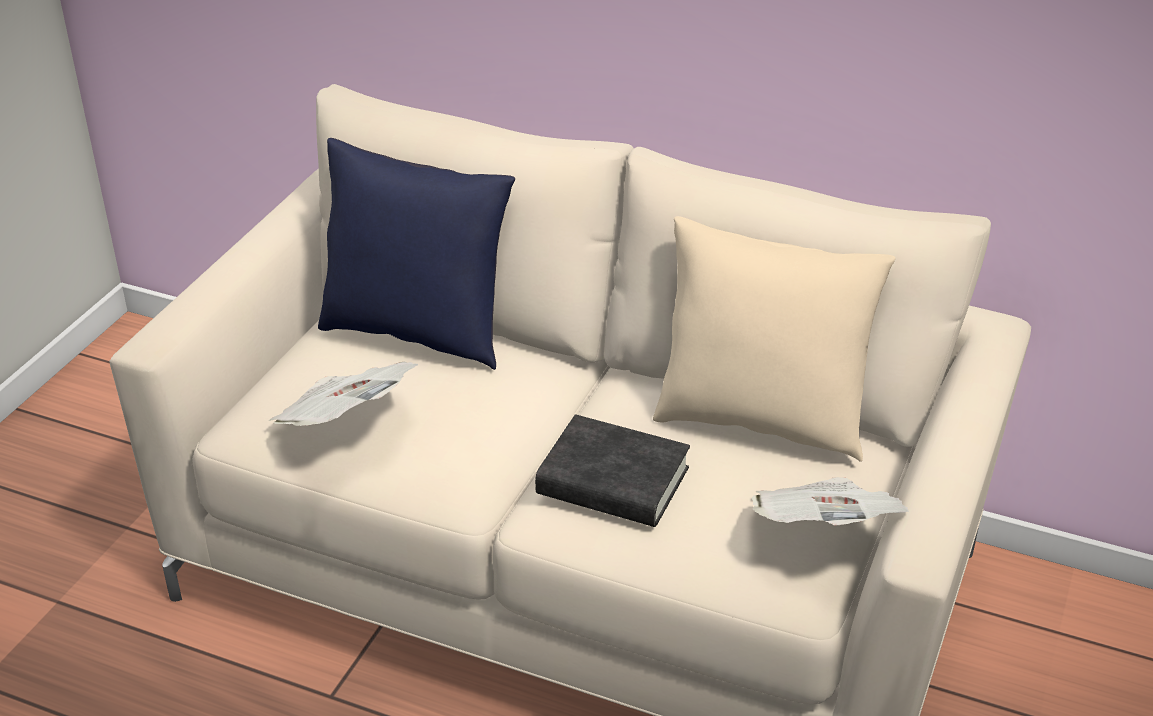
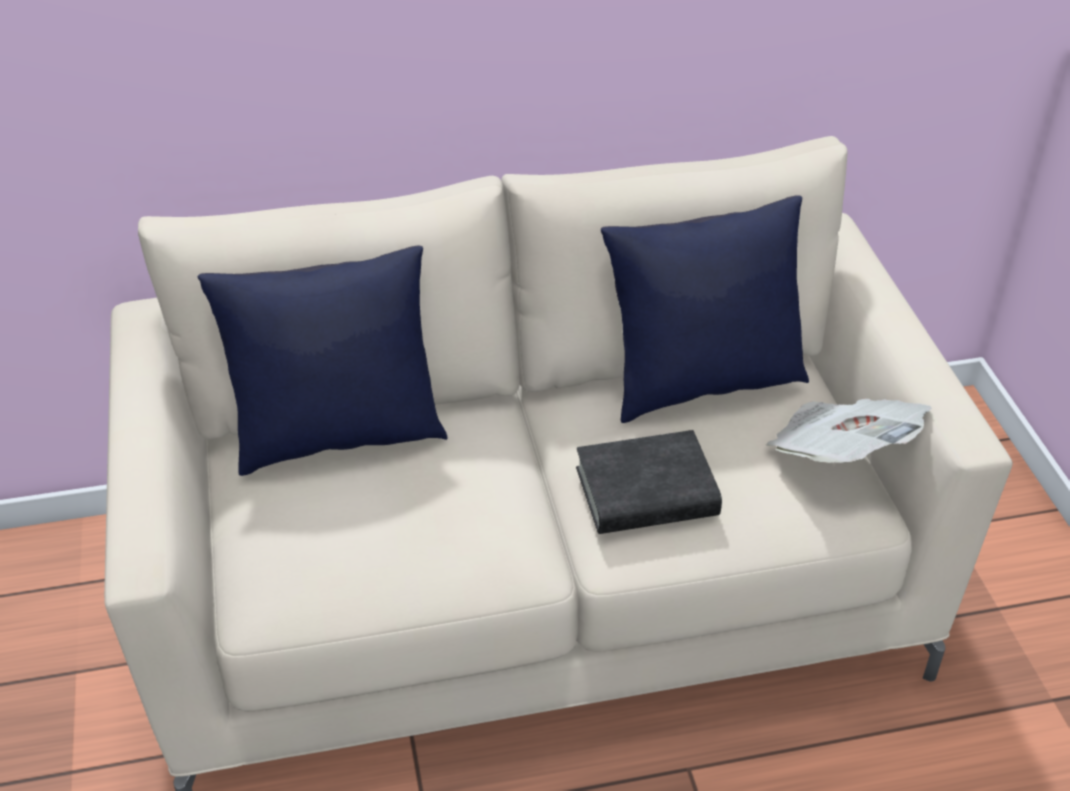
camera: 35 degrees left, 5 degrees up
(346, 424) = (365, 555): newspaper -> none
(760, 420) = (701, 383): beige pillow -> blue pillow

